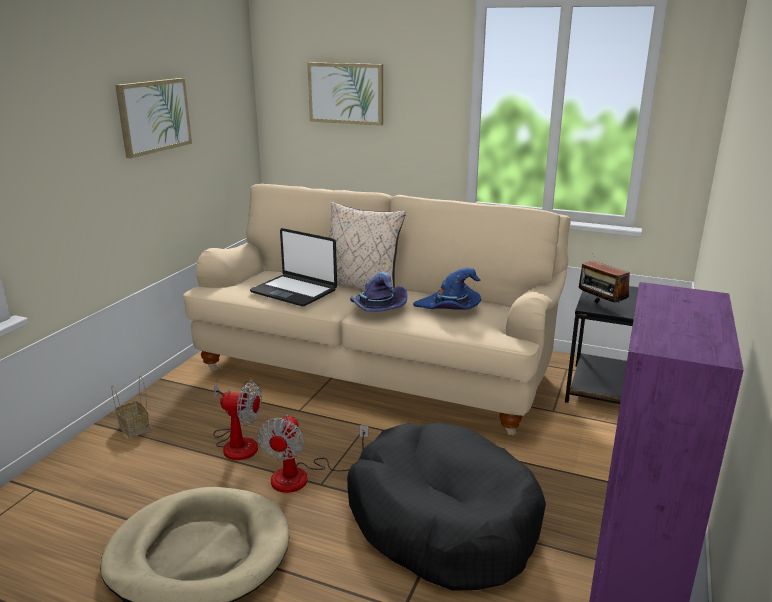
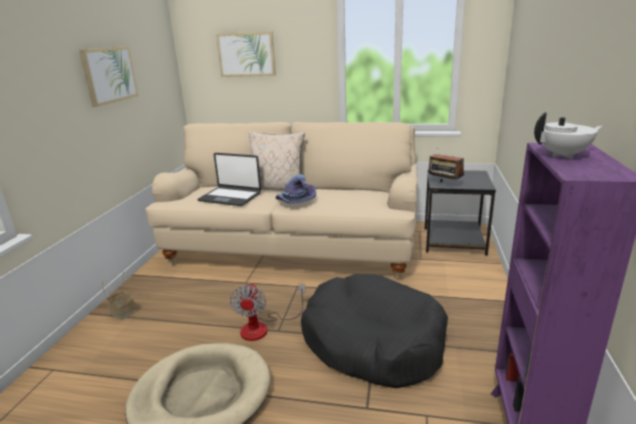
camera: 10 degrees left, 0 degrees up
(237, 442) = (206, 311): fan -> none
(449, 308) = (345, 196): blue hat -> none
(668, 310) = (564, 155): none -> white teapot

